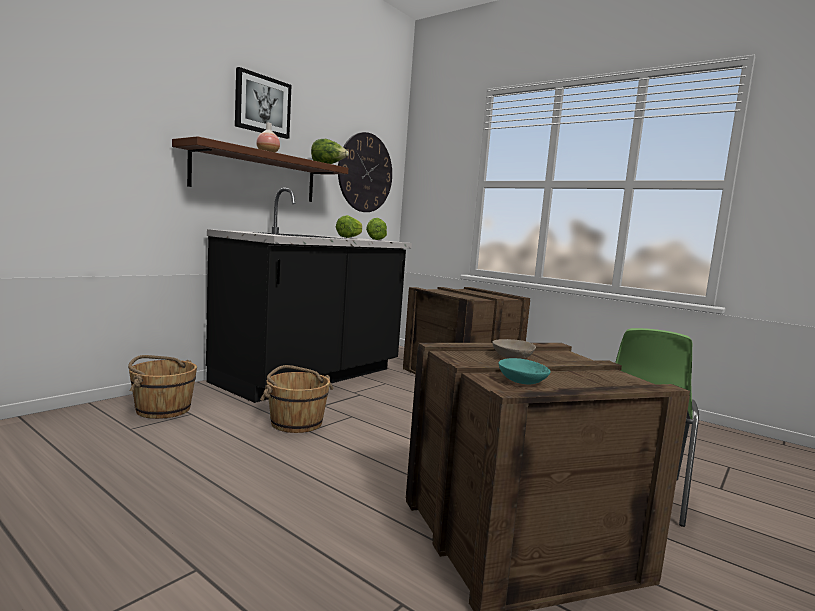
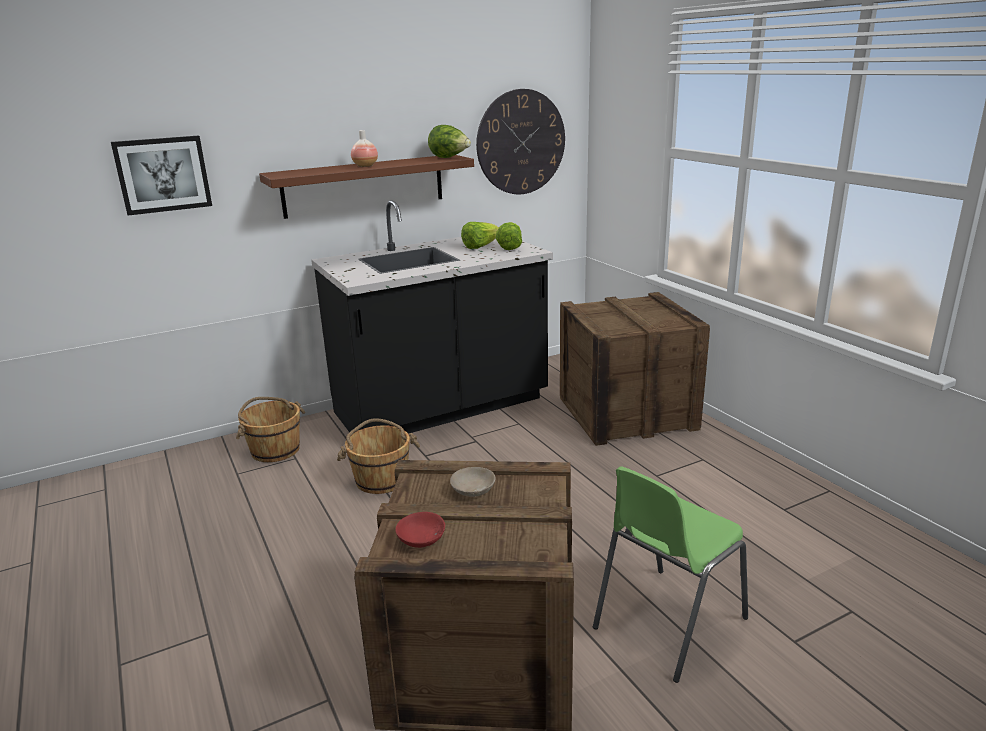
camera: 25 degrees right, 15 degrees up
(262, 105) = (360, 101): picture -> picture (163, 174)
(520, 381) = (420, 539): turquoise bowl -> red bowl

